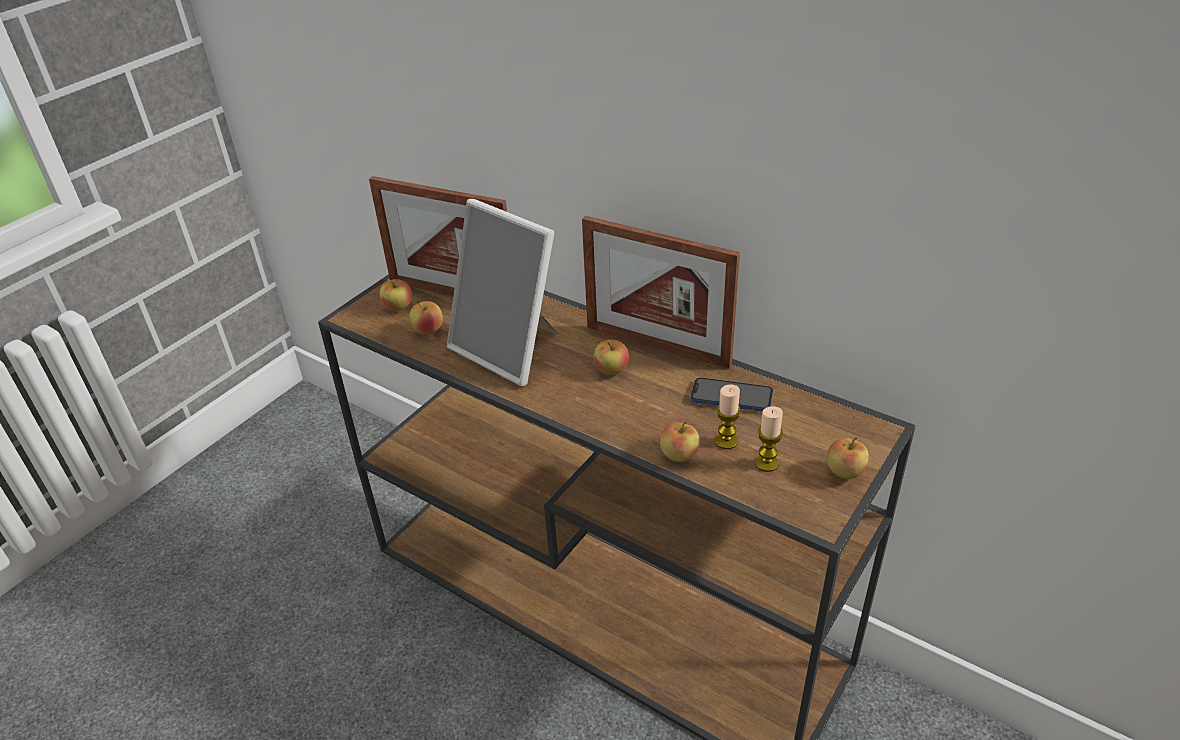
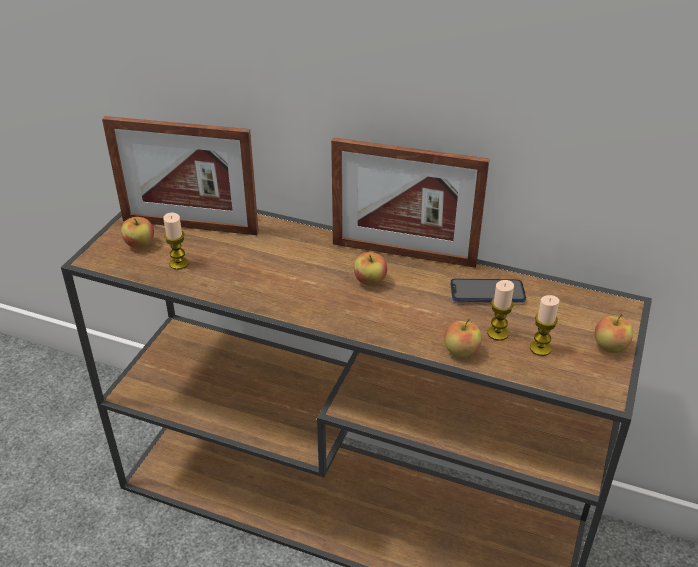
camera: 15 degrees left, 0 degrees up
(428, 330) = (179, 263): apple -> candle
(511, 349) = (267, 273): picture frame -> none

